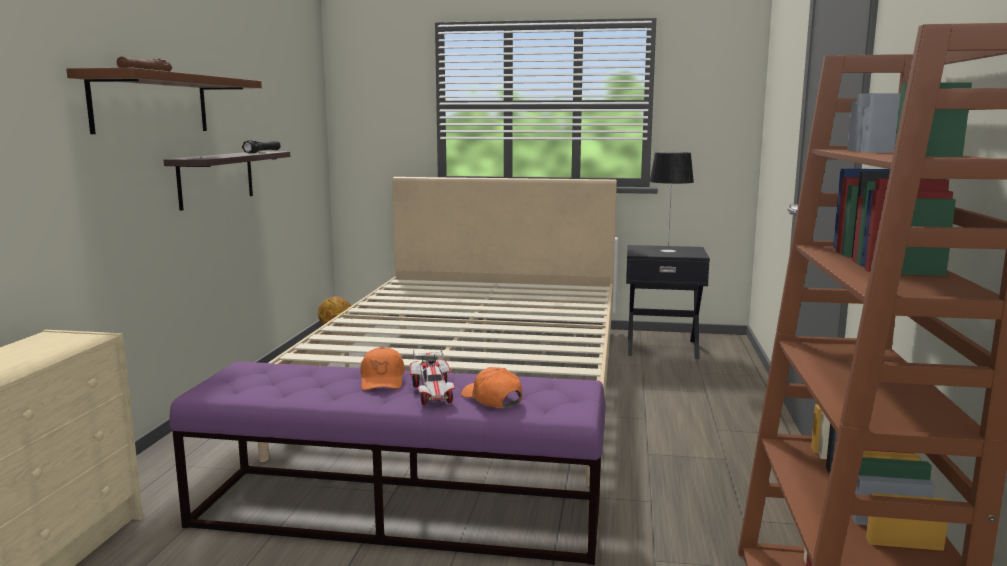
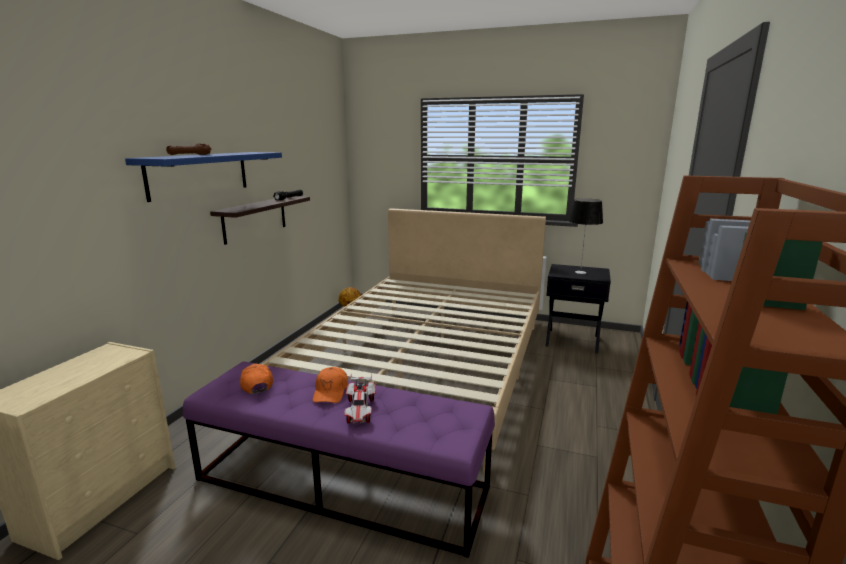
camera: 10 degrees right, 5 degrees up
(152, 104) = (199, 174): brown shelf -> blue shelf
(492, 399) = (400, 421): orange cap -> orange cap (256, 384)

